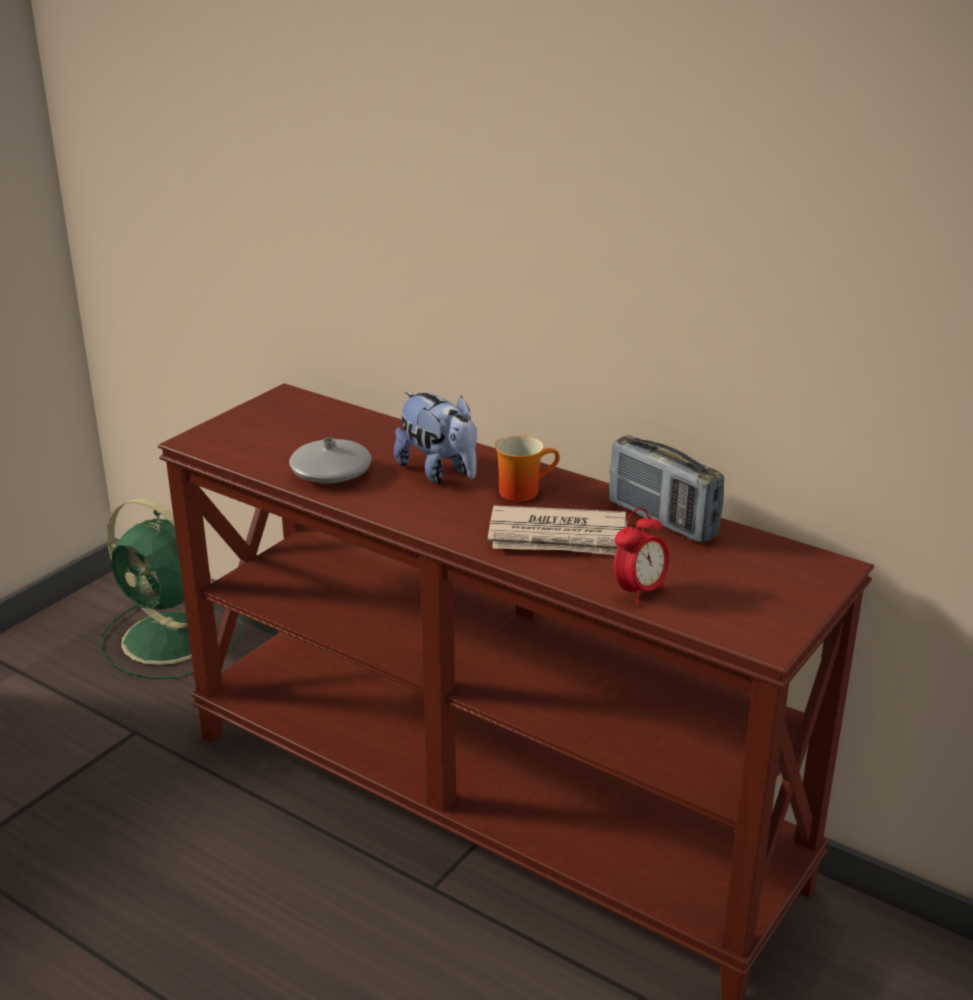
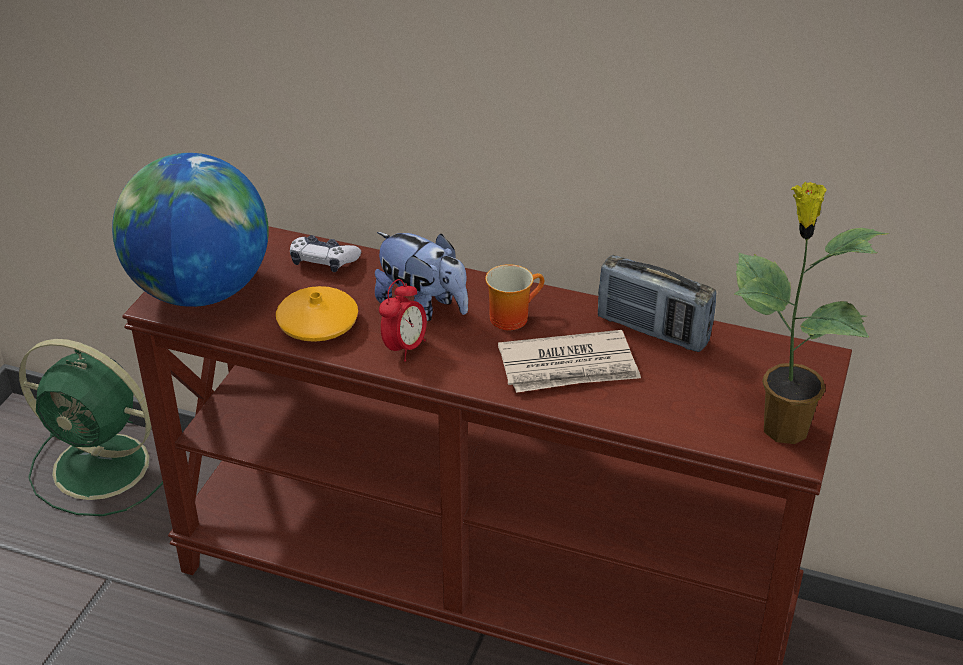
camera: 15 degrees left, 10 degrees up
(237, 435) = (200, 291): none -> globe
(331, 473) = (318, 324): grey vase -> orange vase
(363, 427) = (323, 261): none -> game controller
(639, 591) = (665, 417): alarm clock -> alarm clock (404, 348)
(761, 618) = (781, 427): none -> potted plant

